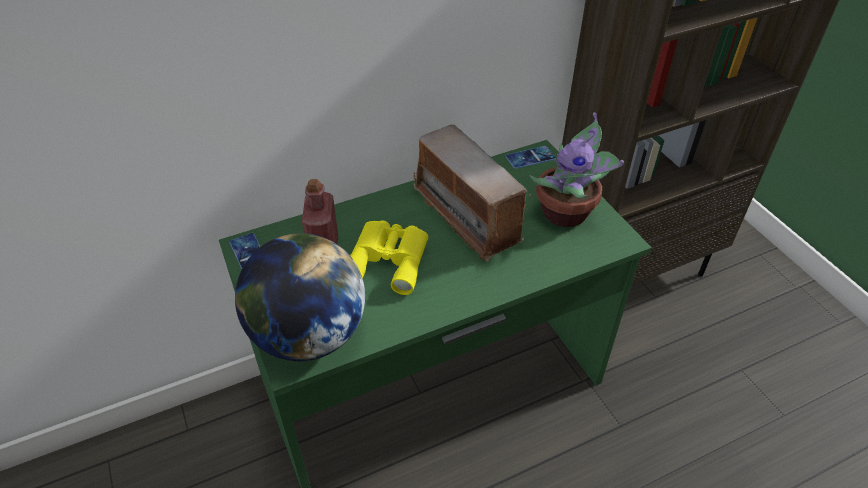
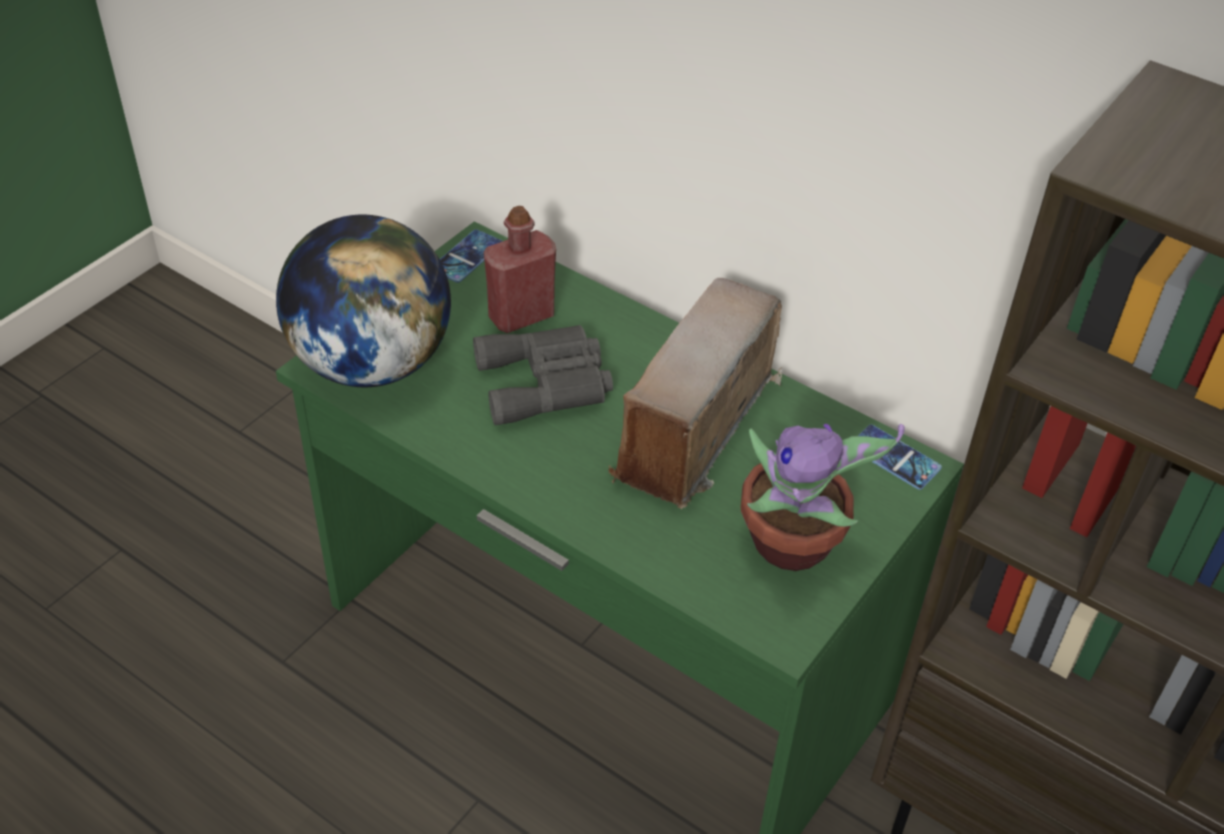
camera: 60 degrees right, 0 degrees up
(389, 259) = (547, 383): yellow binoculars -> grey binoculars

